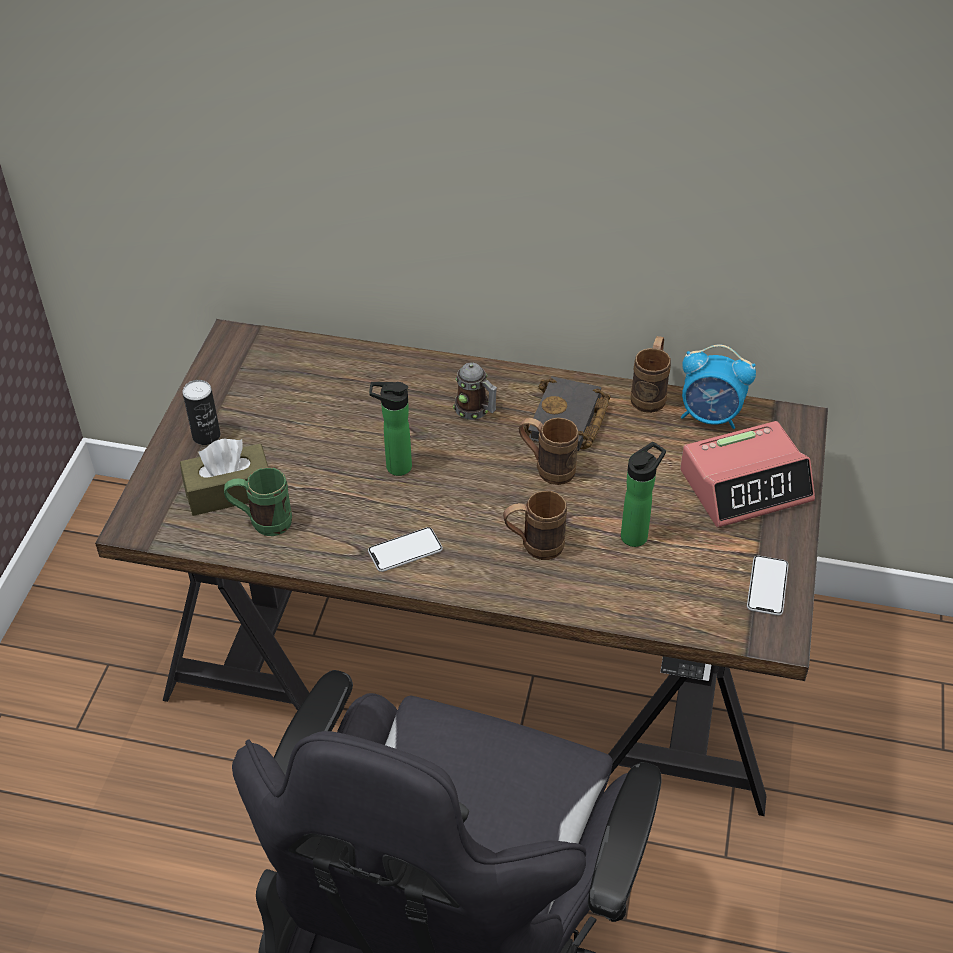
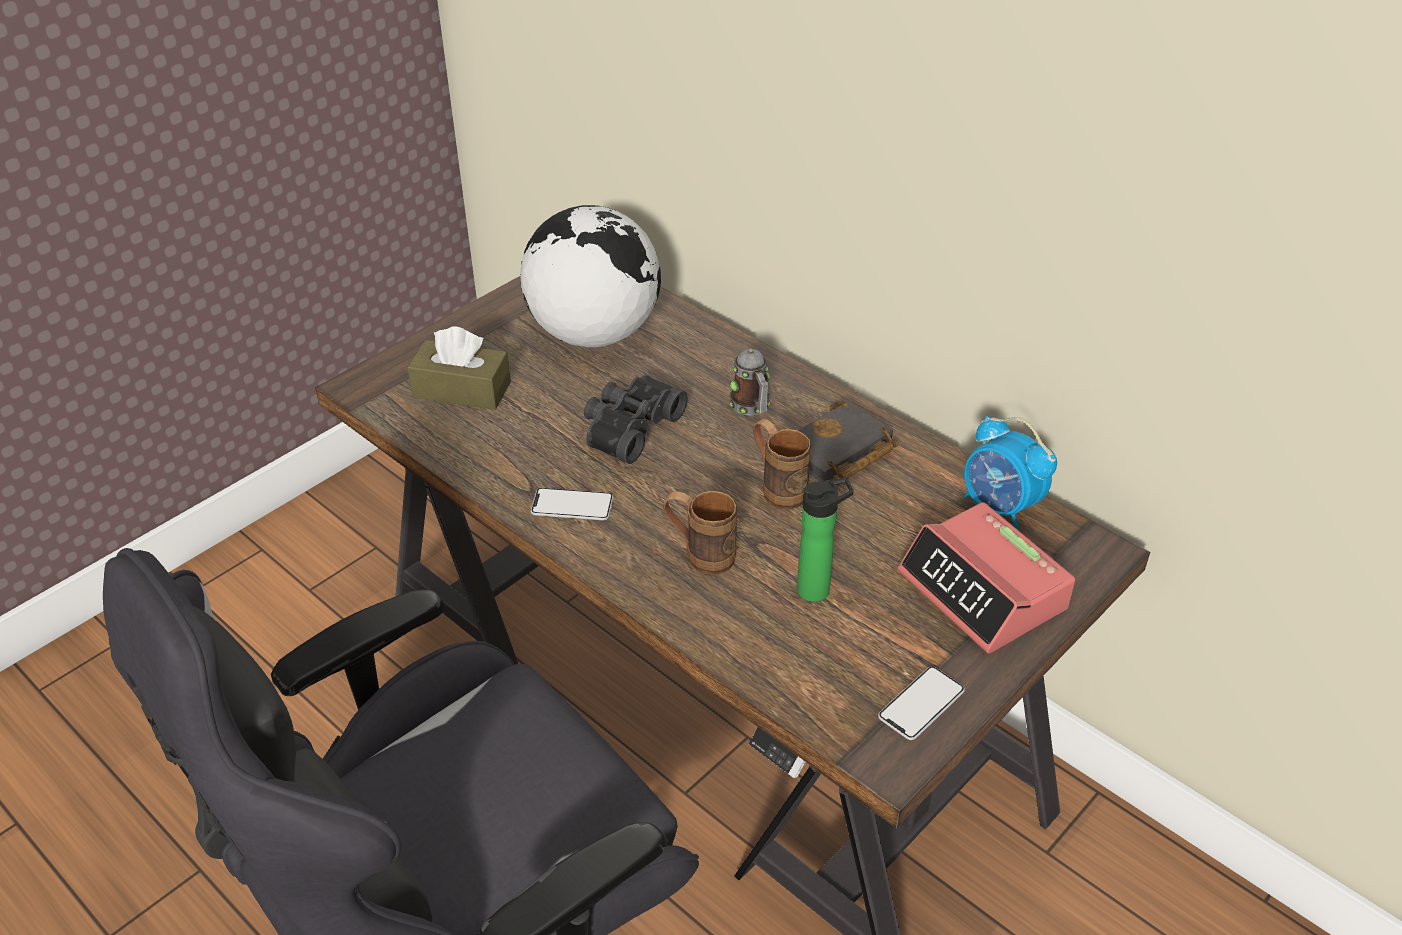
camera: 30 degrees right, 5 degrees down
(206, 435) = (484, 335): can -> none
(262, 523) = (466, 427): green mug -> none
(298, 397) = (593, 334): none -> globe
(394, 467) = (628, 427): bottle -> black binoculars
(650, 394) = (950, 460): brown mug -> none
(746, 485) = (983, 591): alarm clock -> alarm clock turned 45 degrees clockwise

